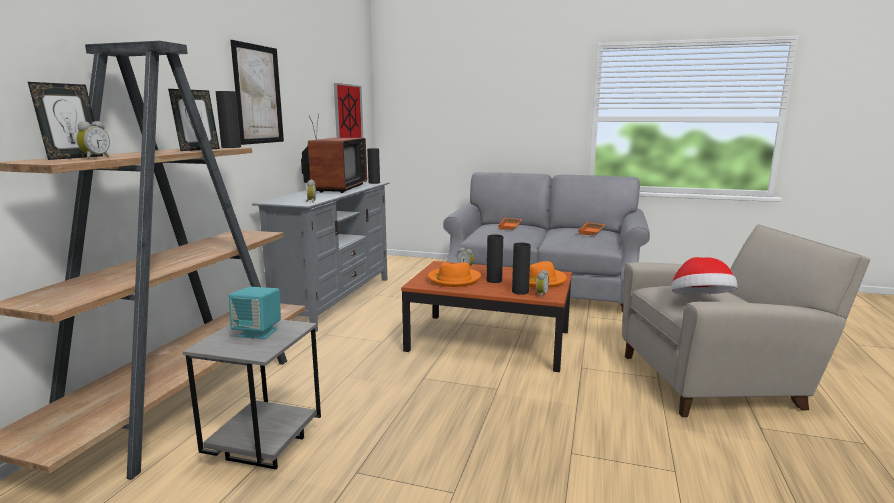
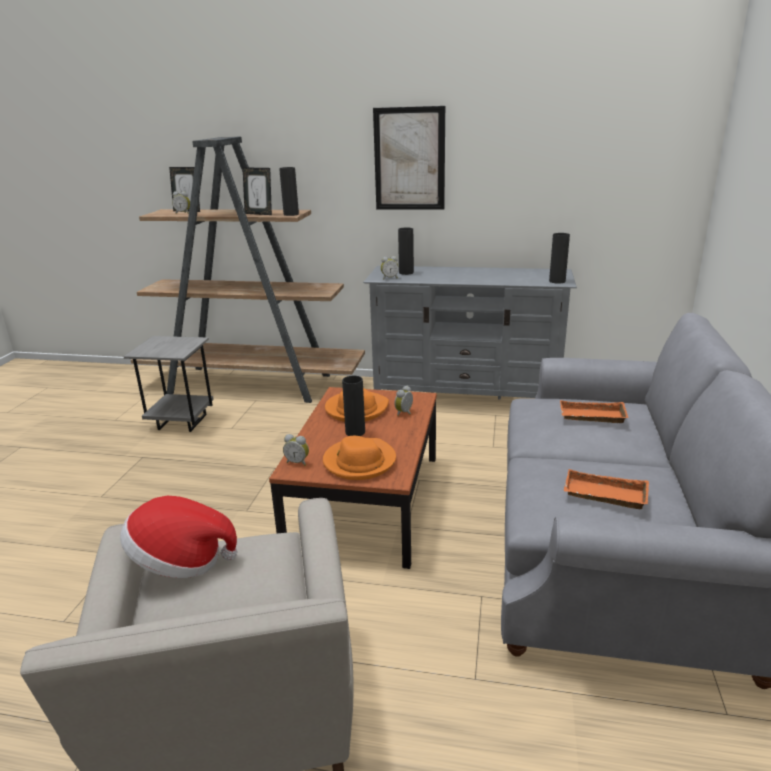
camera: 85 degrees right, 10 degrees up
(258, 332) = (172, 346): turquoise speaker -> none
(335, 189) = (486, 274): television -> none
(348, 112) = (613, 175): picture -> none
(520, 291) = (311, 449): black vase -> black vase (406, 272)

